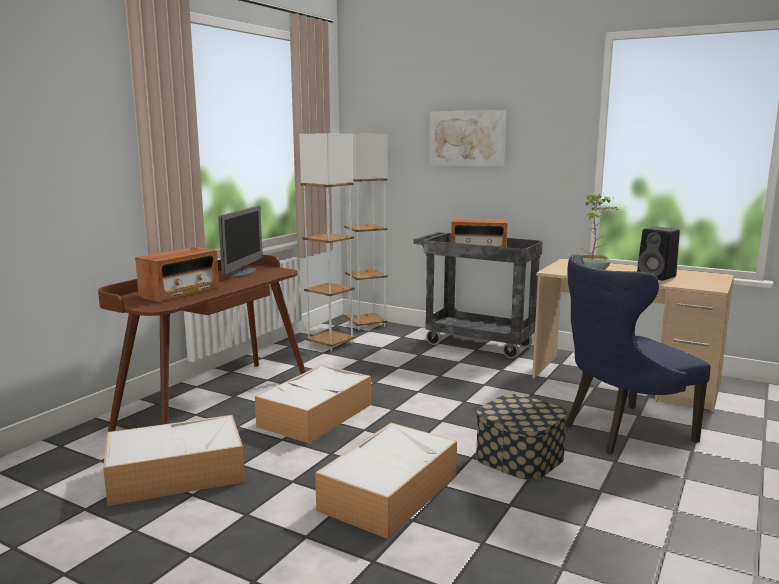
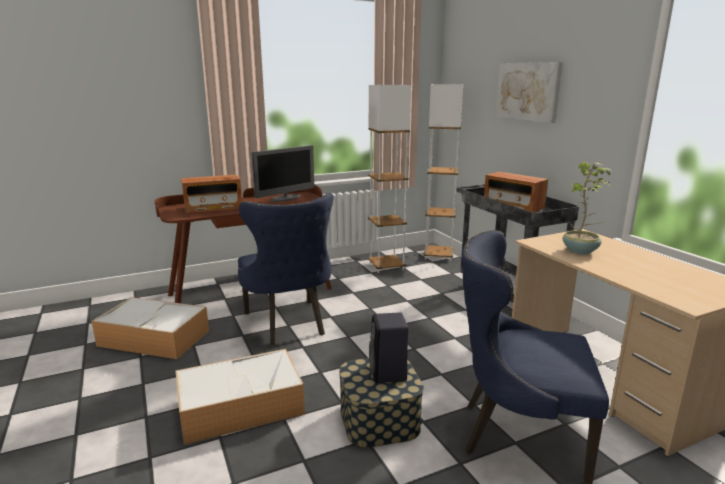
camera: 35 degrees right, 5 degrees up
(315, 416) = (288, 324): storage box -> blue chair
(657, 277) = (646, 273): black speaker -> black speaker (388, 373)

